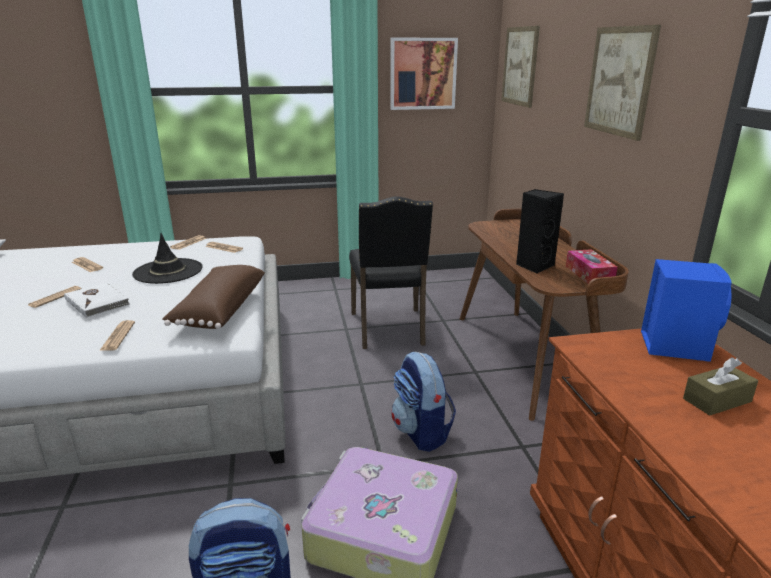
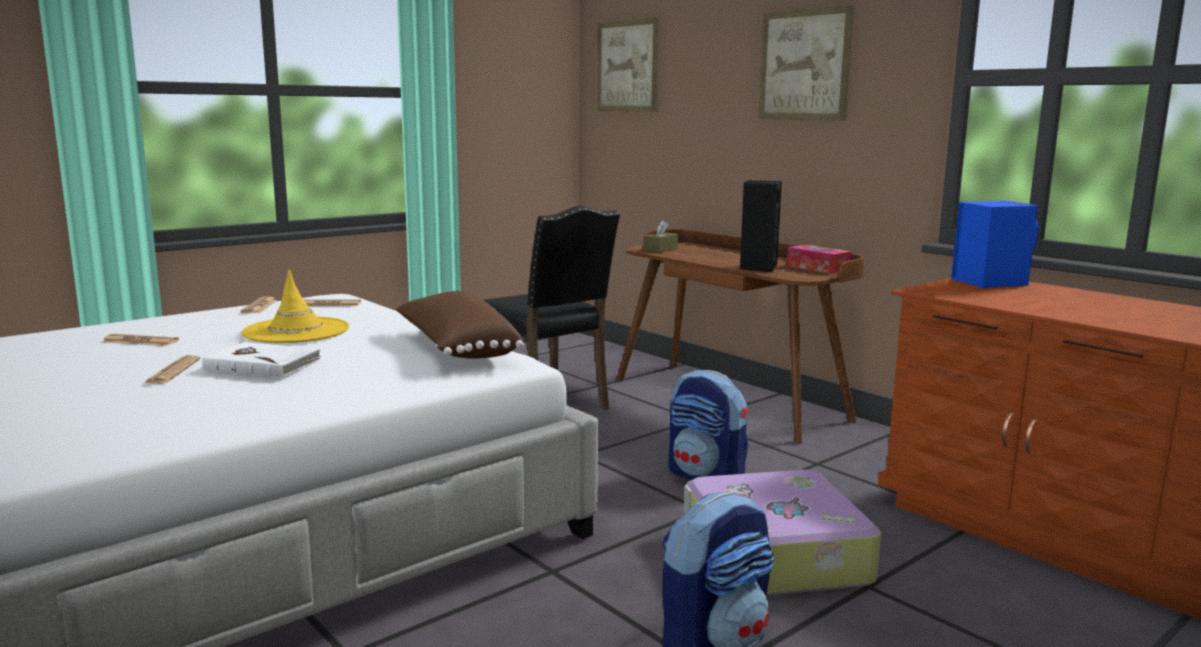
camera: 30 degrees left, 10 degrees down
(118, 336) = (371, 384): newspaper -> none
(168, 271) = (296, 331): black hat -> yellow hat
(423, 74) = (500, 76): picture -> none
(717, 400) = (1069, 300): brown tissue box -> brown tissue box (660, 250)

